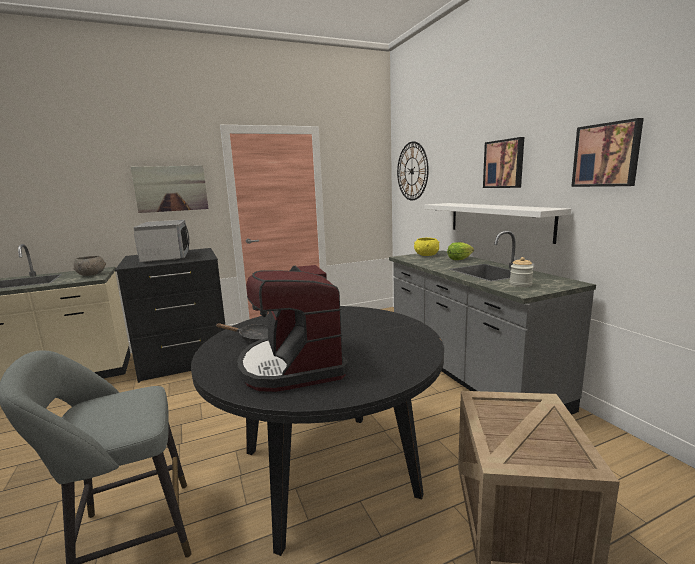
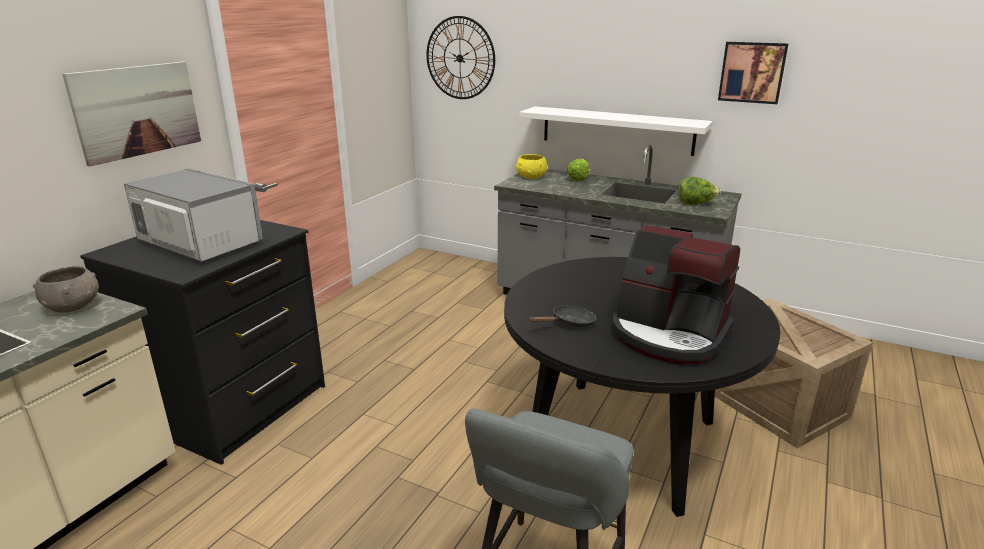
camera: 40 degrees left, 10 degrees up
(504, 164) = (627, 66): picture -> none
(520, 285) = (696, 204): jar -> lettuce

